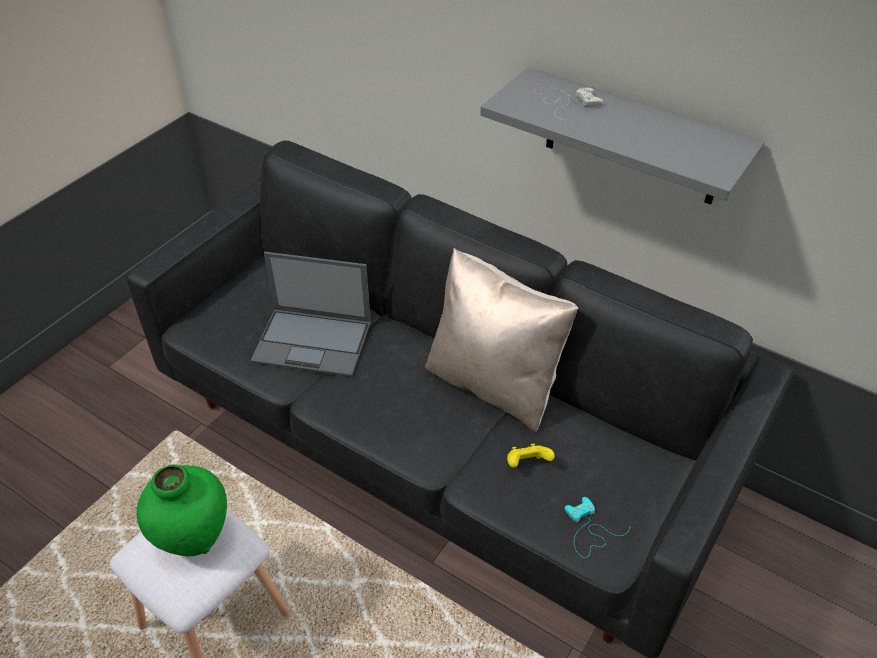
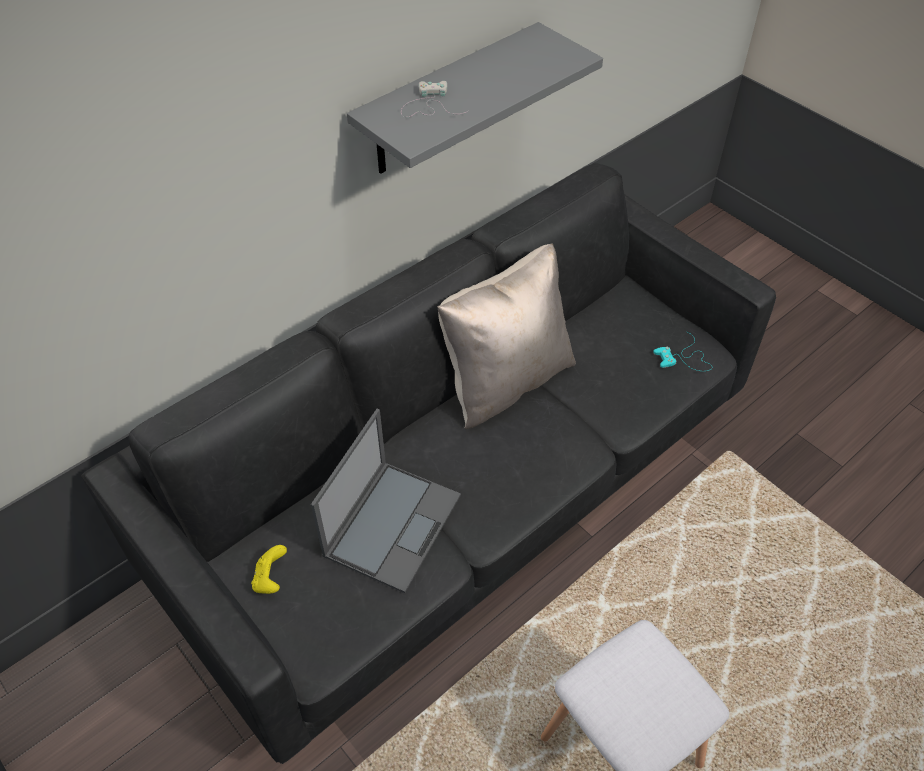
camera: 75 degrees left, 5 degrees up
(194, 537) = (631, 684): green vase -> none
(527, 464) = (608, 380): yellow game controller -> yellow game controller (271, 579)

